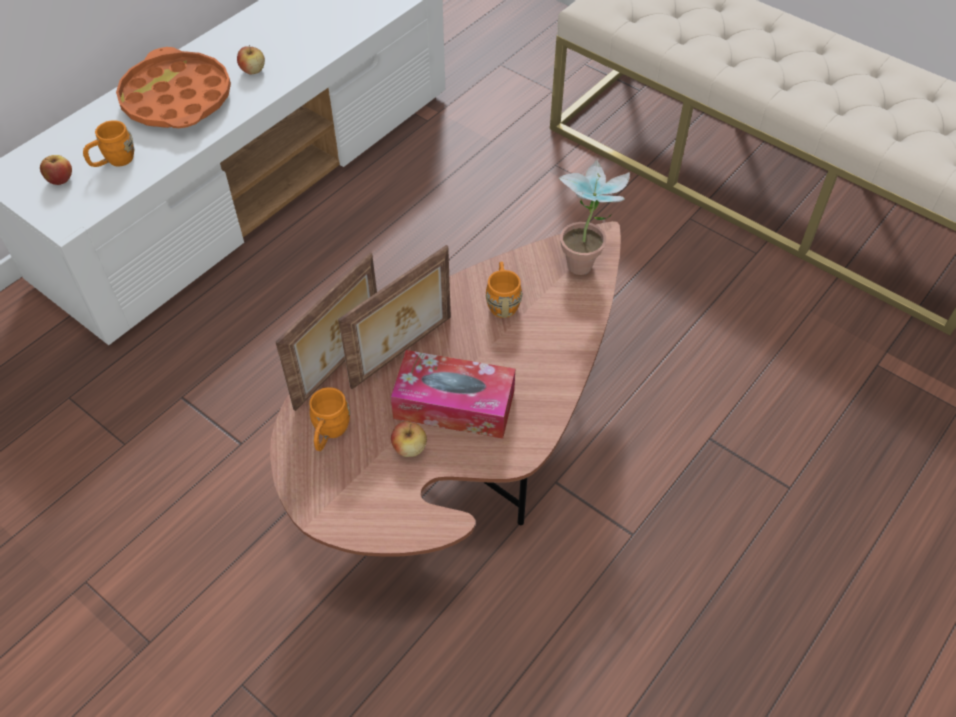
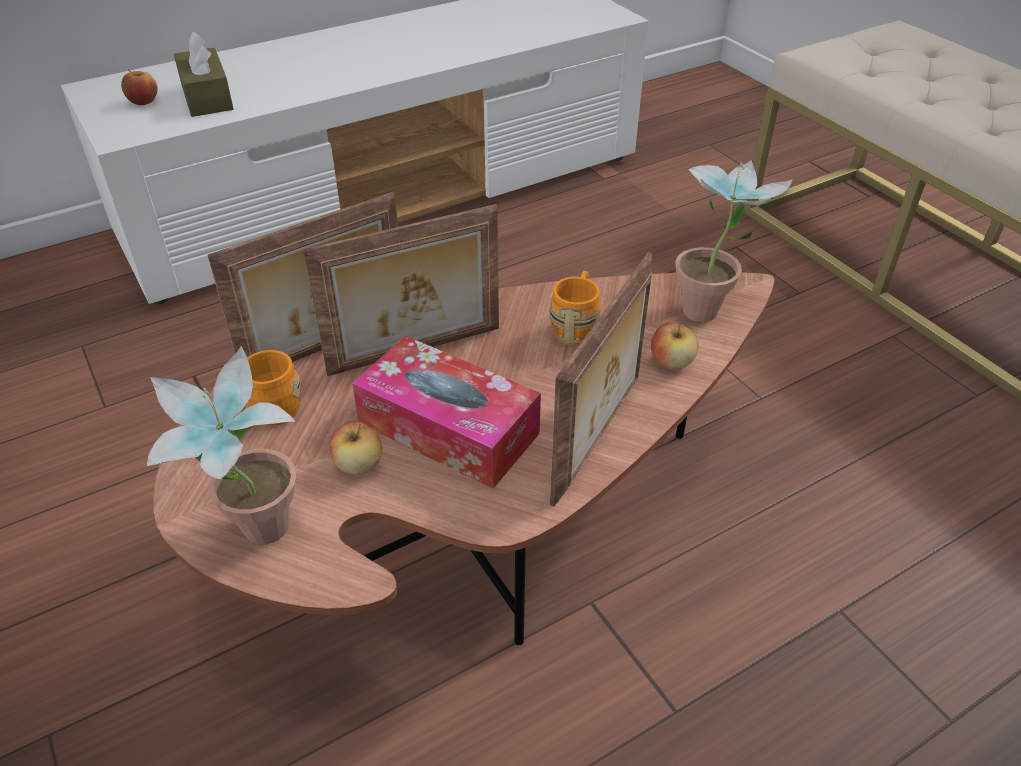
camera: 20 degrees right, 10 degrees down
(114, 161) = (207, 97): orange mug -> brown tissue box
(177, 99) = (308, 61): orange tray -> none
(253, 70) = (402, 52): apple -> apple (671, 362)
(373, 519) = (257, 540): none -> potted plant
(553, 383) = (599, 438): none -> picture frame

